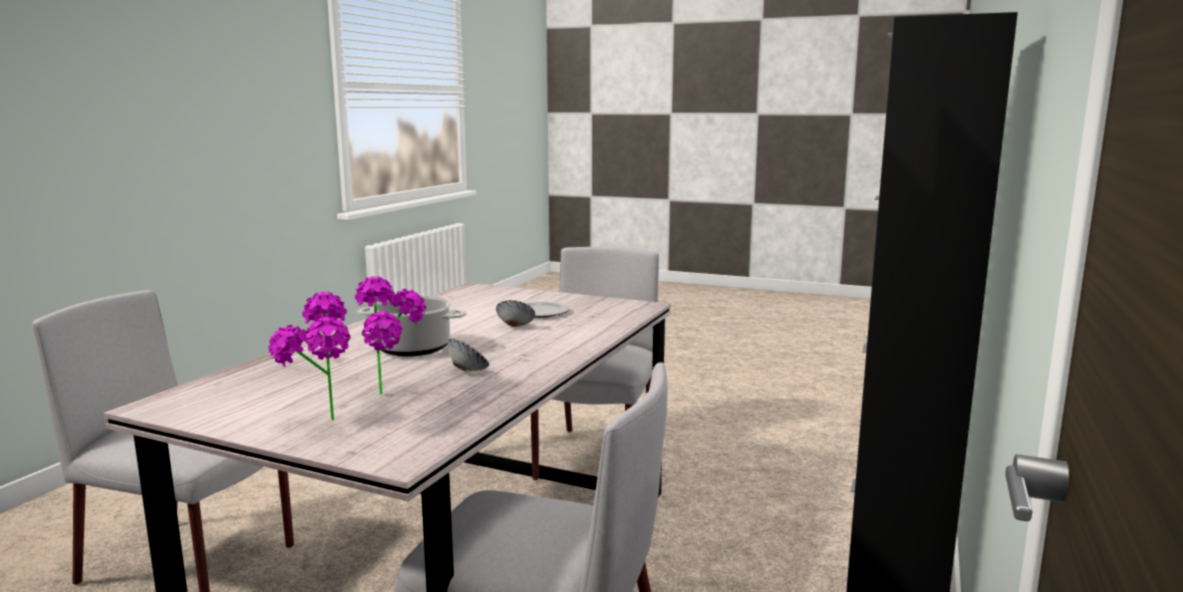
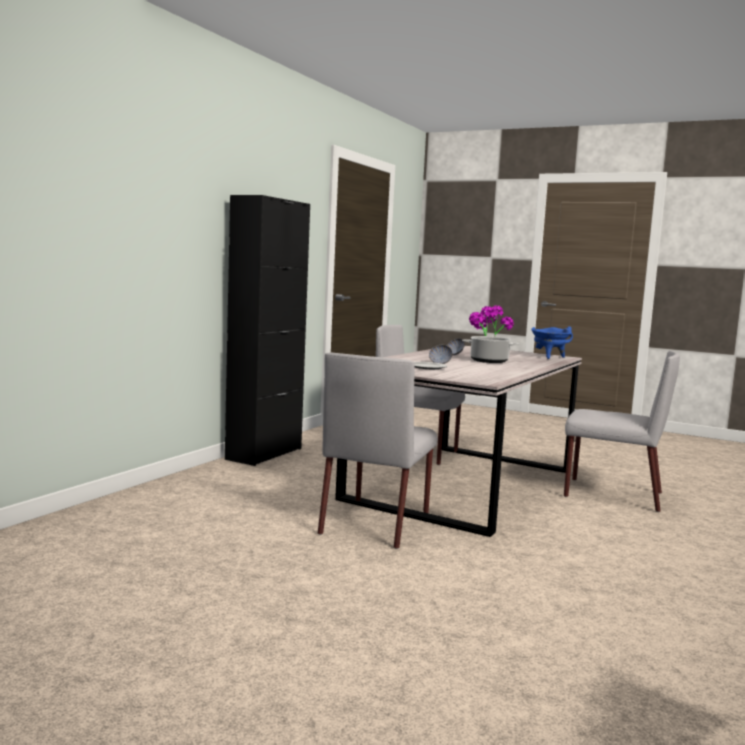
camera: 175 degrees left, 5 degrees down
(219, 394) = (549, 357): none -> blue cooking pot

